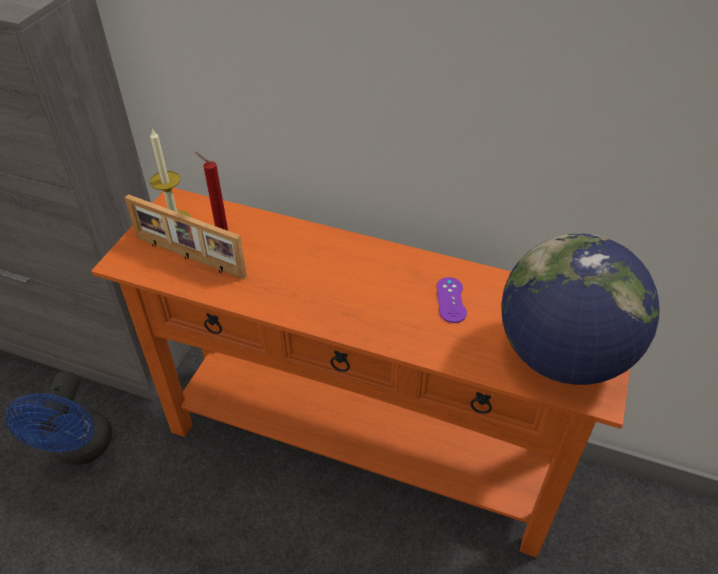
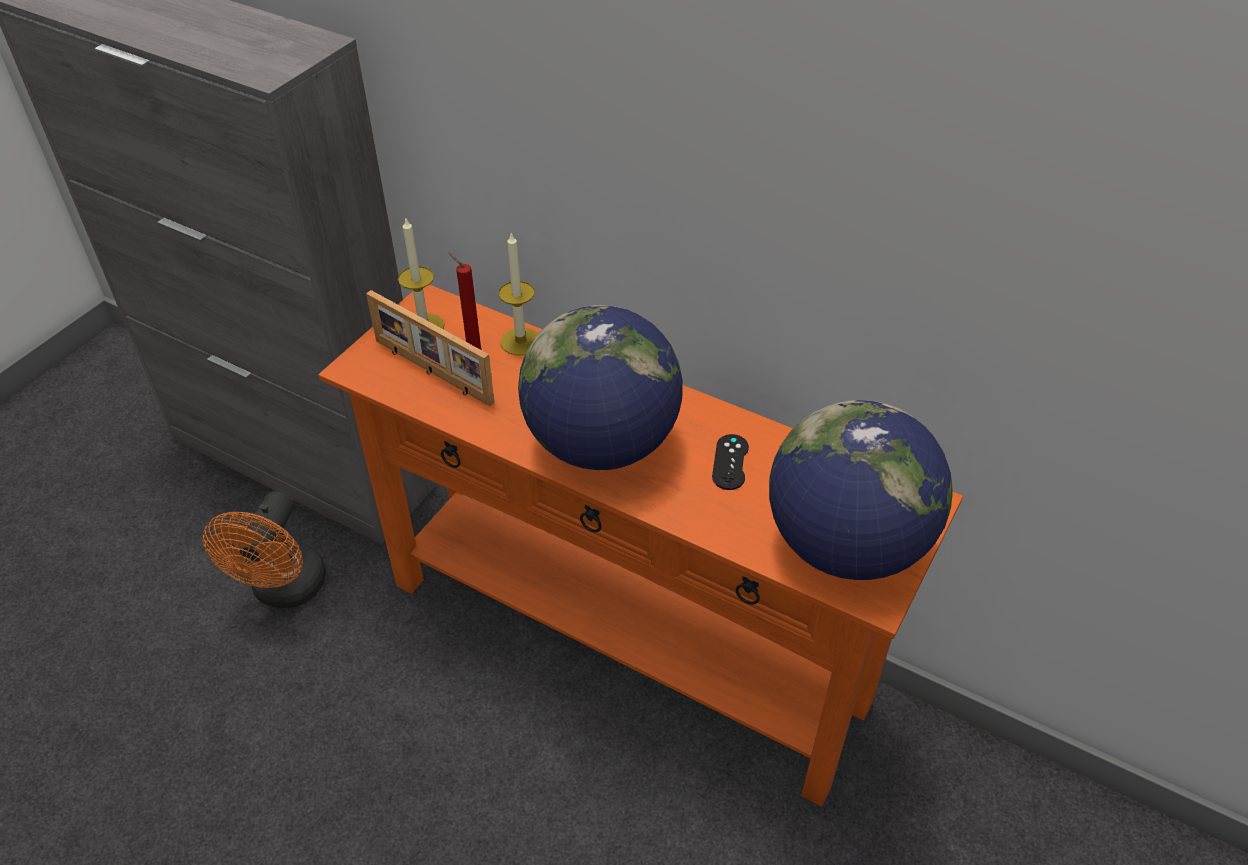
camera: 10 degrees right, 0 degrees up
(80, 450) = (285, 591): blue fan -> orange fan
(258, 224) = (520, 341): none -> candle
(343, 299) = (602, 445): none -> globe
(451, 300) = (730, 462): purple game controller -> black game controller

